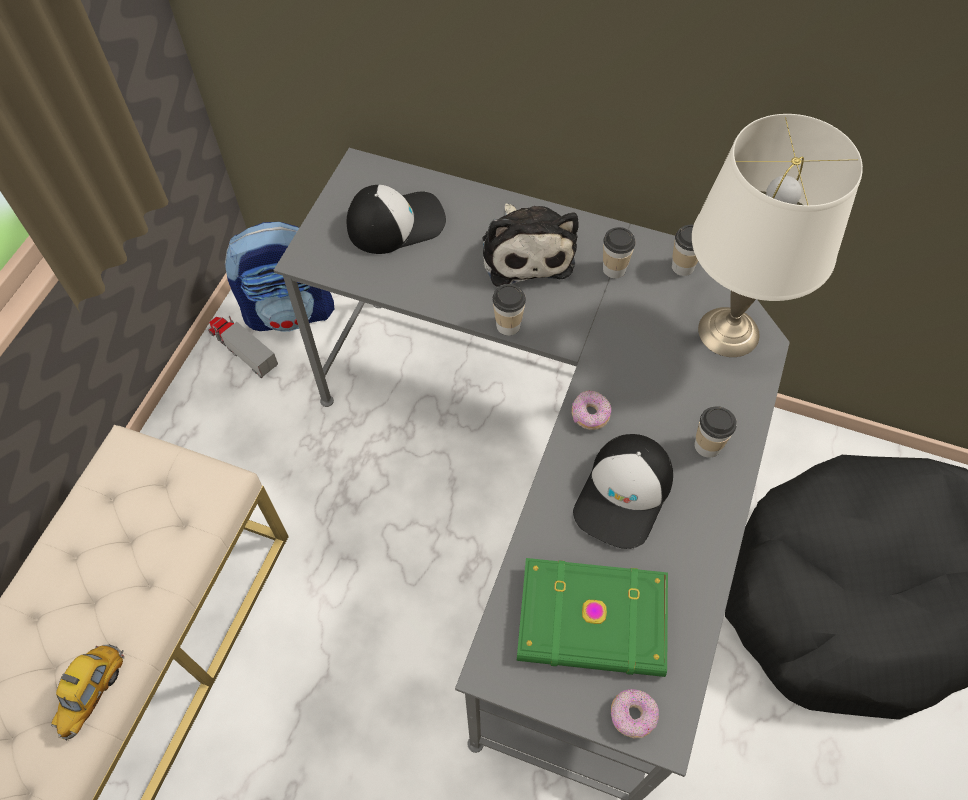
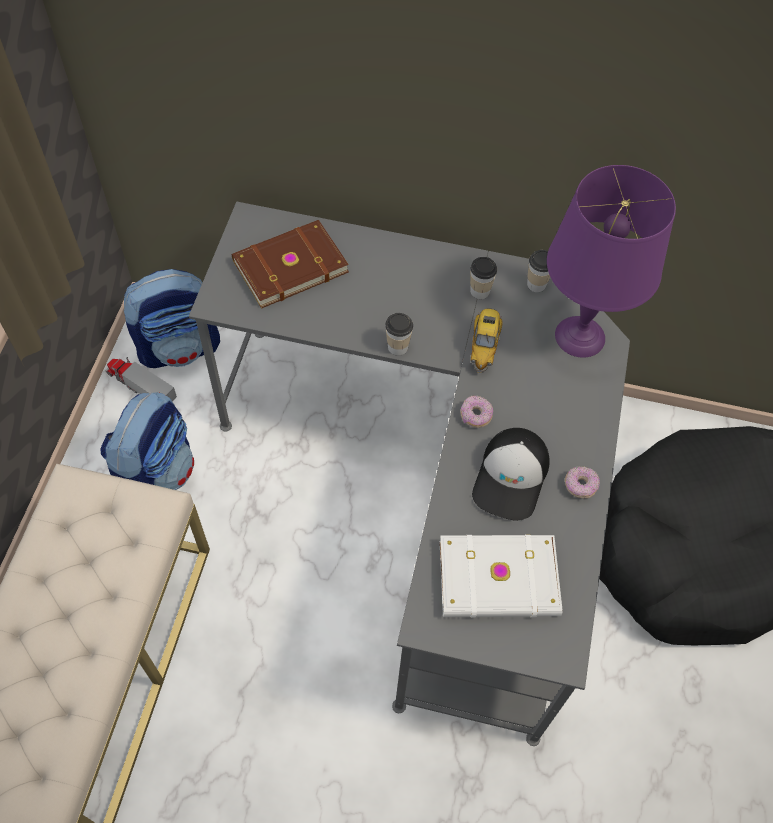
camera: 10 degrees left, 0 degrees up
(93, 694) = (83, 691): toy car -> toy car (484, 346)
(245, 445) = (158, 473): none -> backpack
(396, 222) = (289, 265): cap -> brown book
(526, 251) = (404, 282): plush toy -> none
(593, 622) = (499, 581): green book -> white book
(632, 716) = (539, 648): donut -> donut (580, 486)
(707, 446) = (573, 432): cup -> none
(728, 332) = (580, 337): white table lamp -> purple table lamp

